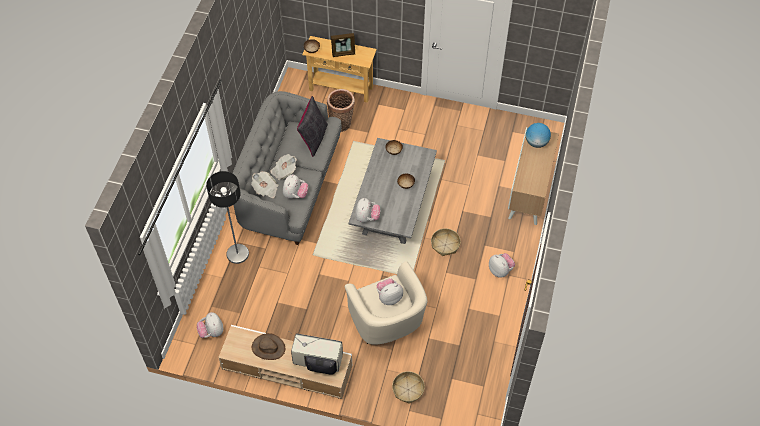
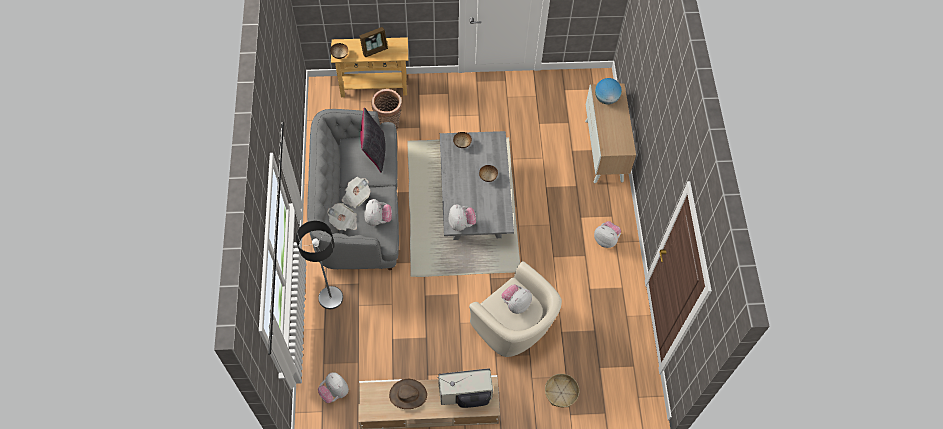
camera: 20 degrees left, 5 degrees up
(445, 245) = (542, 228): basket -> none

